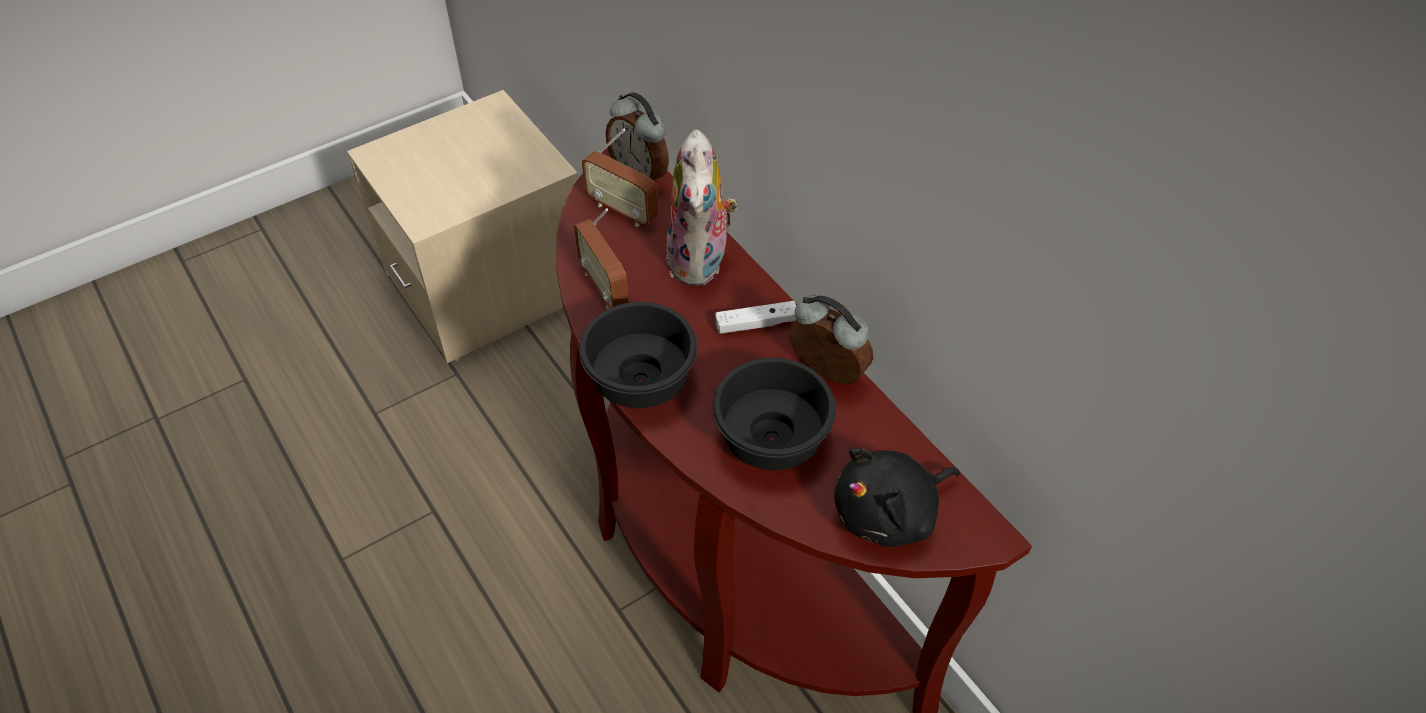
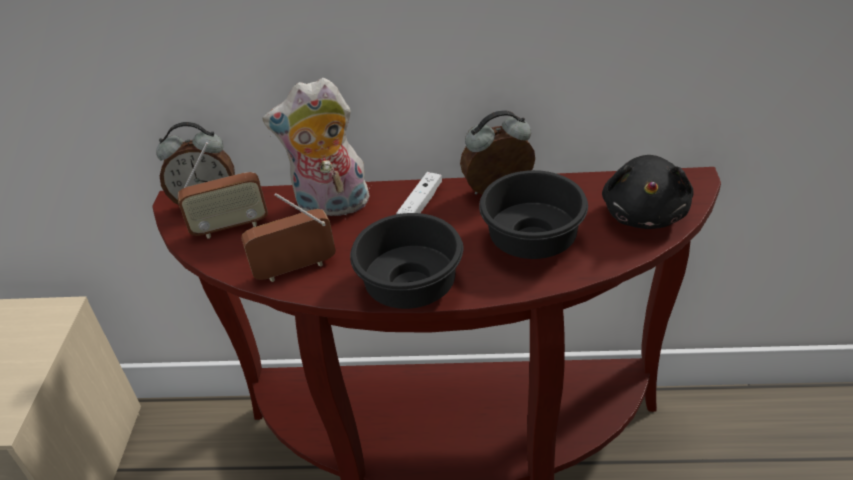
camera: 50 degrees left, 10 degrees down
(604, 288) = (295, 269): radio -> radio turned 150 degrees clockwise
(701, 261) = (331, 207): plush toy -> plush toy turned 135 degrees clockwise

